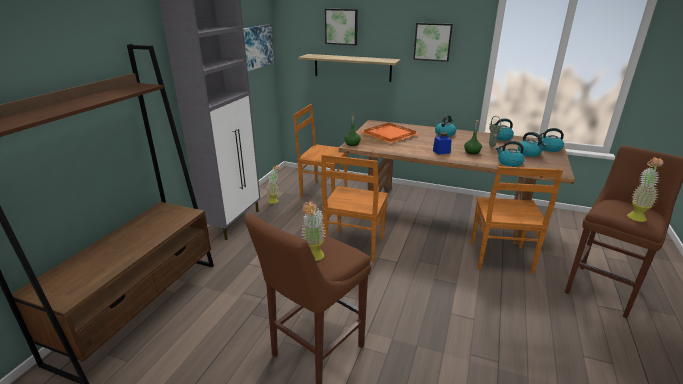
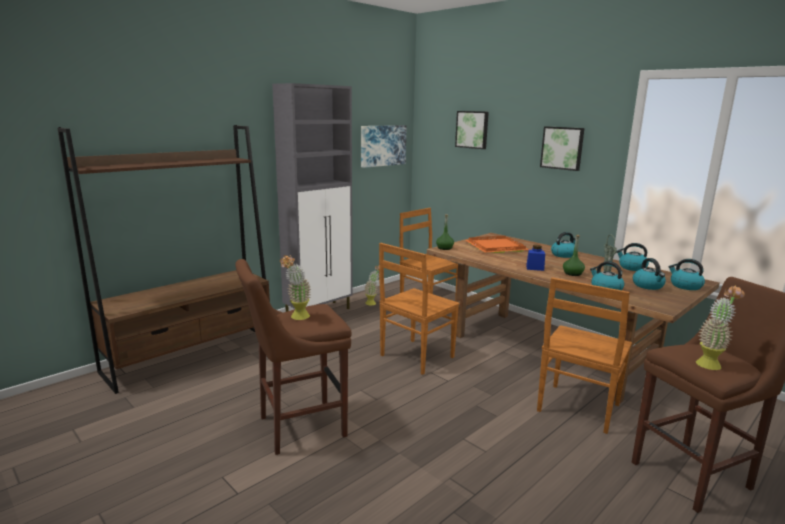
camera: 25 degrees right, 10 degrees down
(352, 67) = (480, 173): shelf -> none

